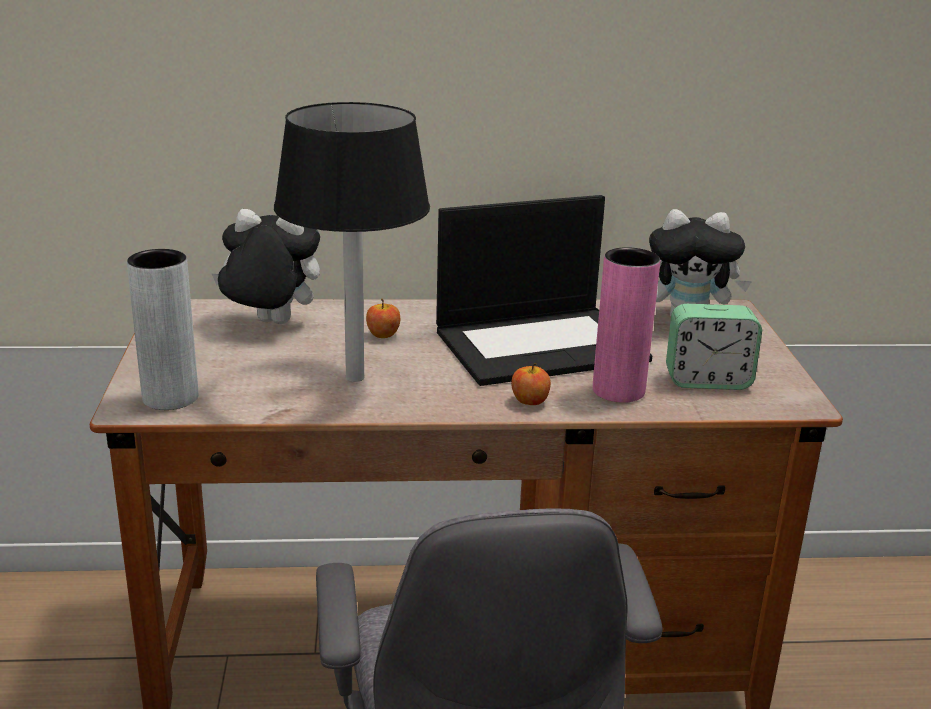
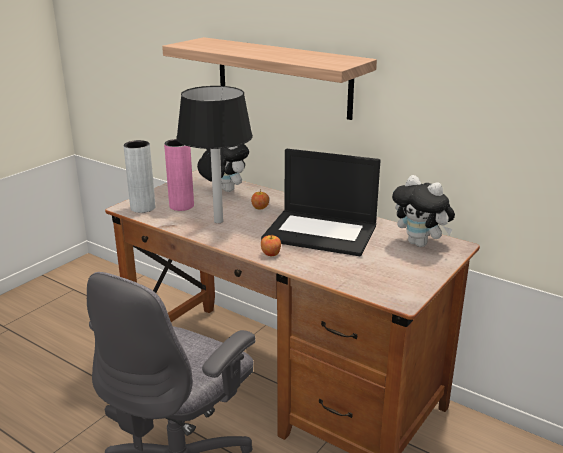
camera: 40 degrees right, 0 degrees up
(357, 79) = (283, 77): none -> shelf
(618, 391) = (319, 263): pink vase -> pink vase (181, 206)
(707, 381) = (373, 274): alarm clock -> none

